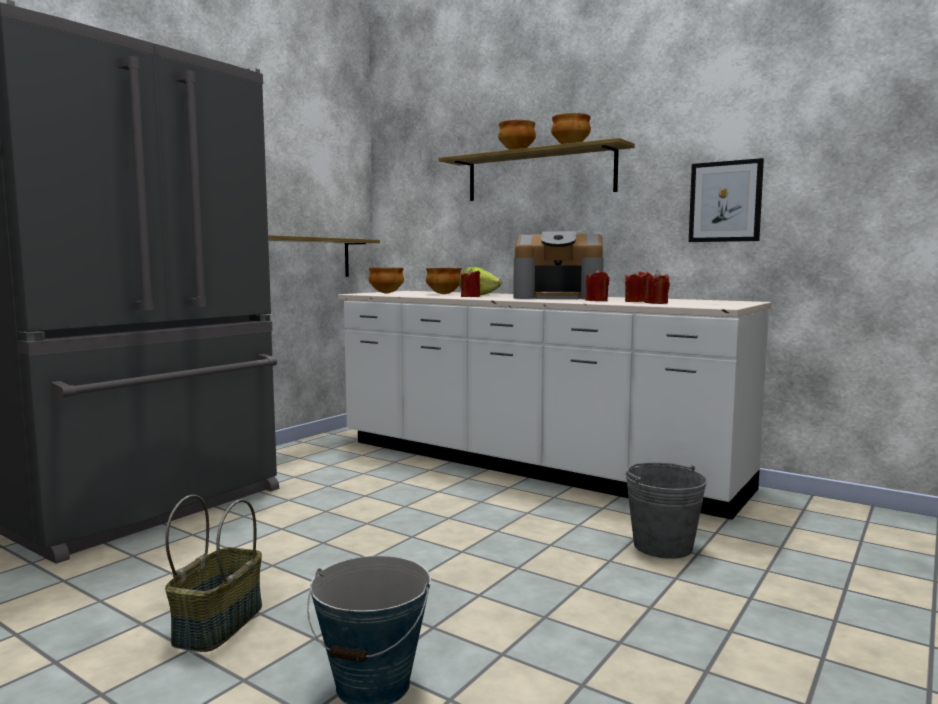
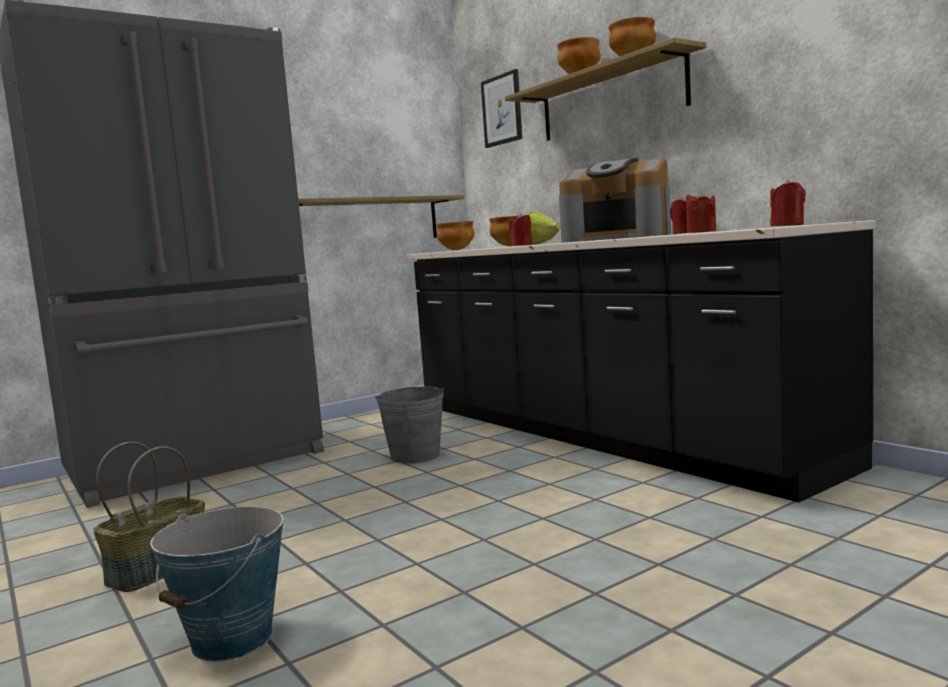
camera: 20 degrees right, 0 degrees up
(529, 465) = (599, 435): white counter -> black counter
(596, 301) = (640, 236): red candle -> red candle (787, 225)
(662, 546) = (676, 527): grey bucket -> grey bucket (415, 456)
(725, 201) = (814, 96): picture -> picture (502, 110)

